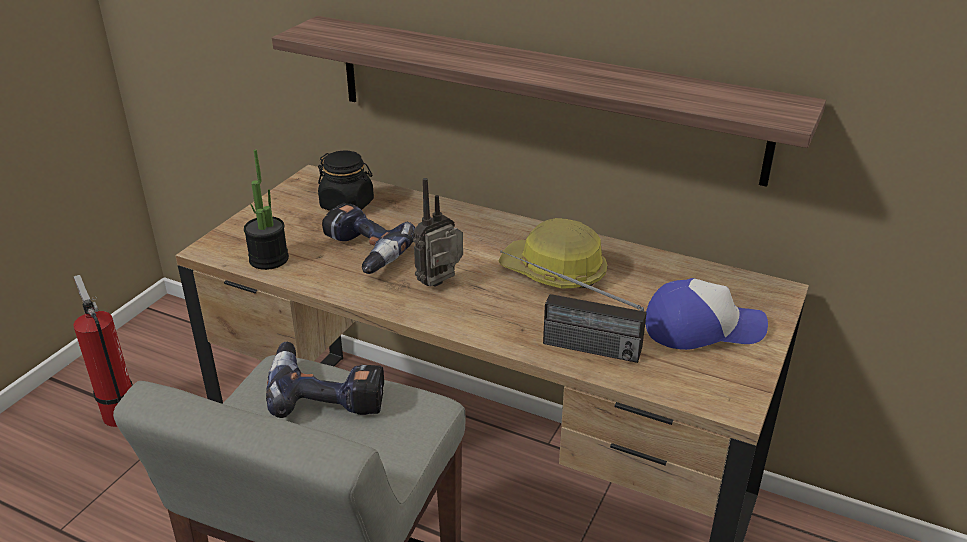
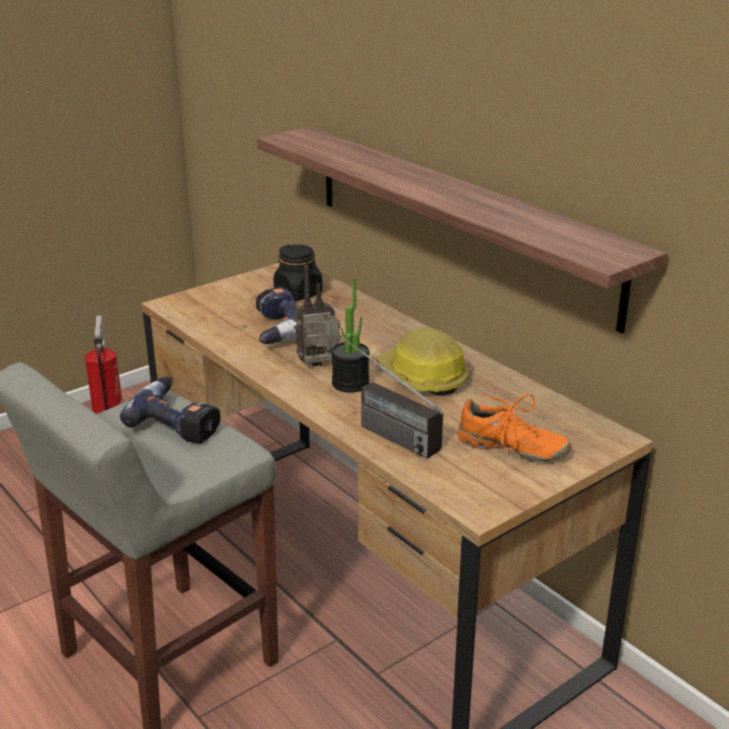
camera: 25 degrees right, 5 degrees down
(269, 259) = (205, 320): potted plant -> potted plant (350, 383)
(702, 328) = (511, 448): cap -> orange shoe

